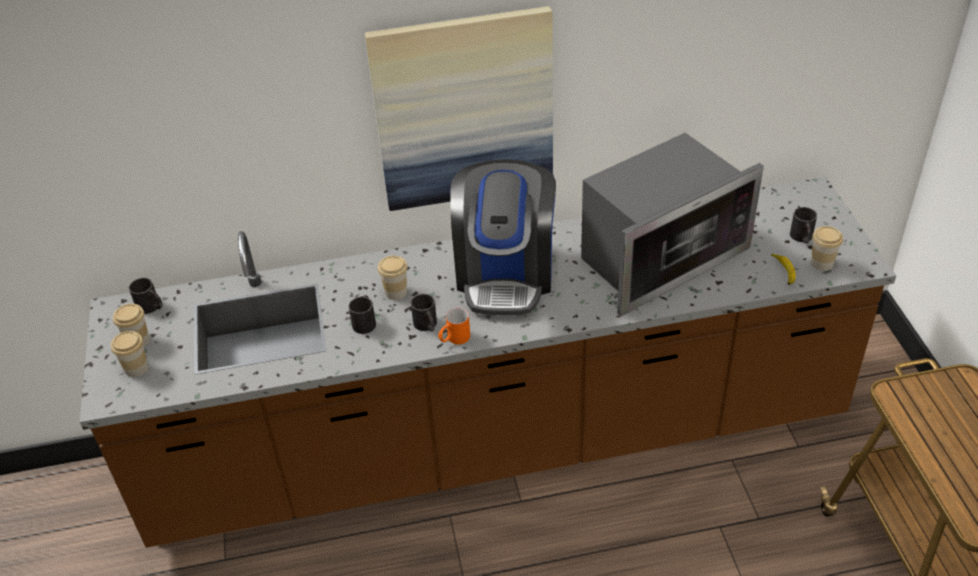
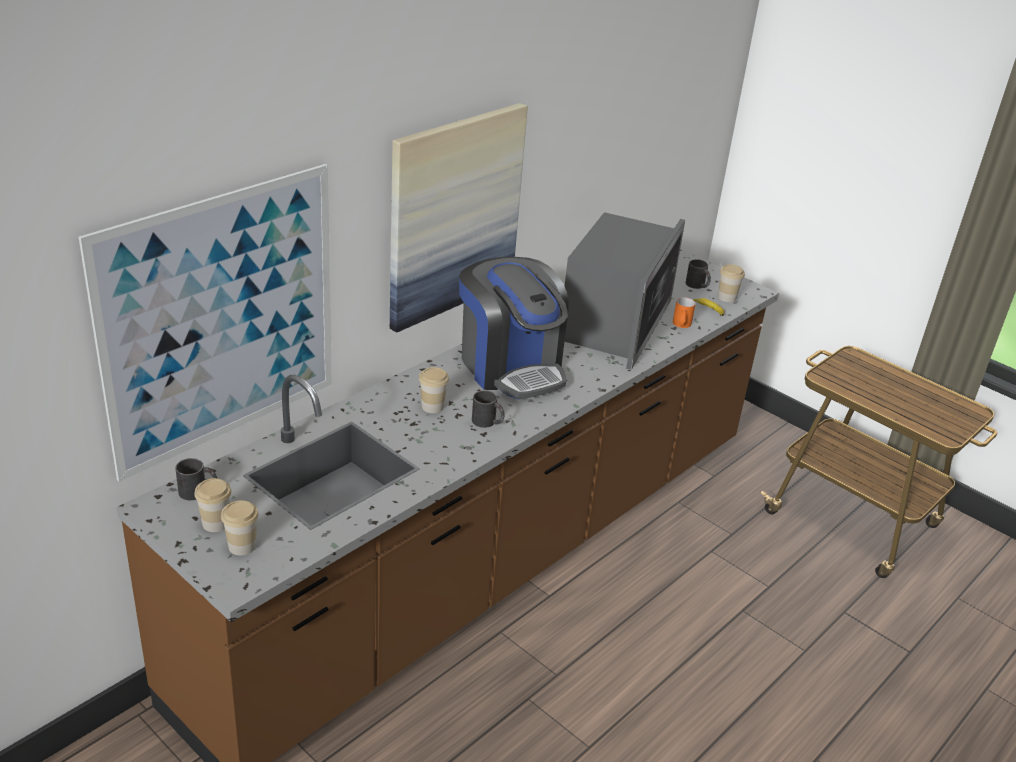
camera: 40 degrees left, 10 degrees down
(181, 170) = (222, 320): none -> picture
(365, 321) = (430, 436): black mug -> none
(454, 339) = (522, 424): orange mug -> orange mug (681, 325)

